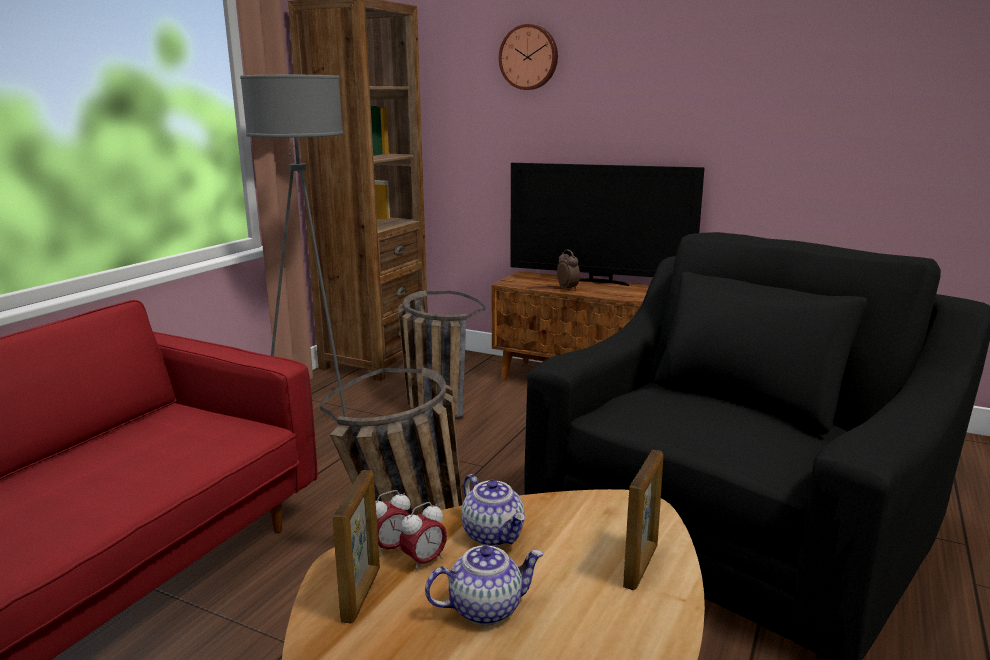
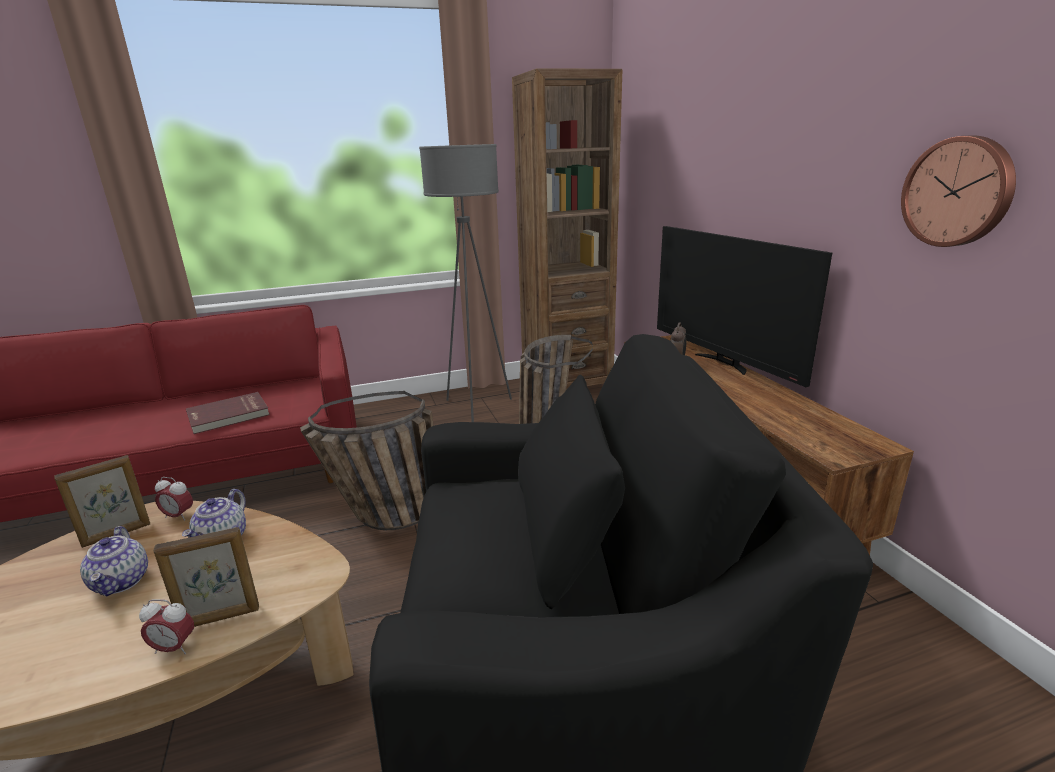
camera: 45 degrees right, 5 degrees up
(150, 472) = (228, 415): none -> red book
(424, 562) = (168, 534): alarm clock -> alarm clock (174, 648)
(486, 608) = (122, 582): teapot -> teapot turned 45 degrees clockwise
(529, 57) = (703, 115): wall clock -> wall clock (958, 192)

